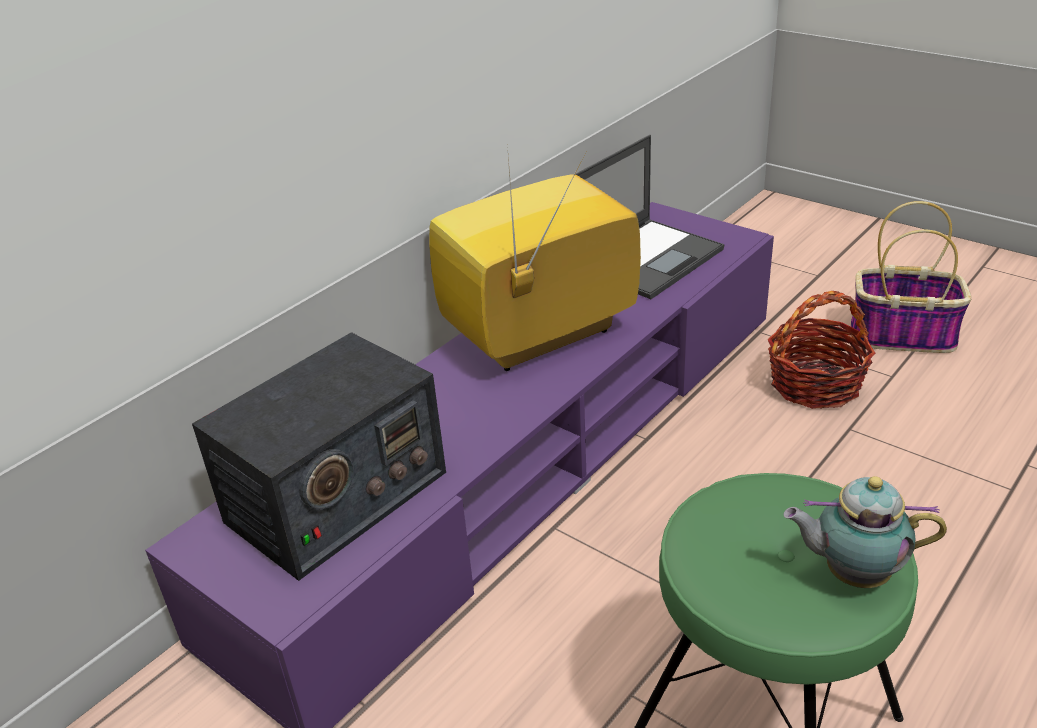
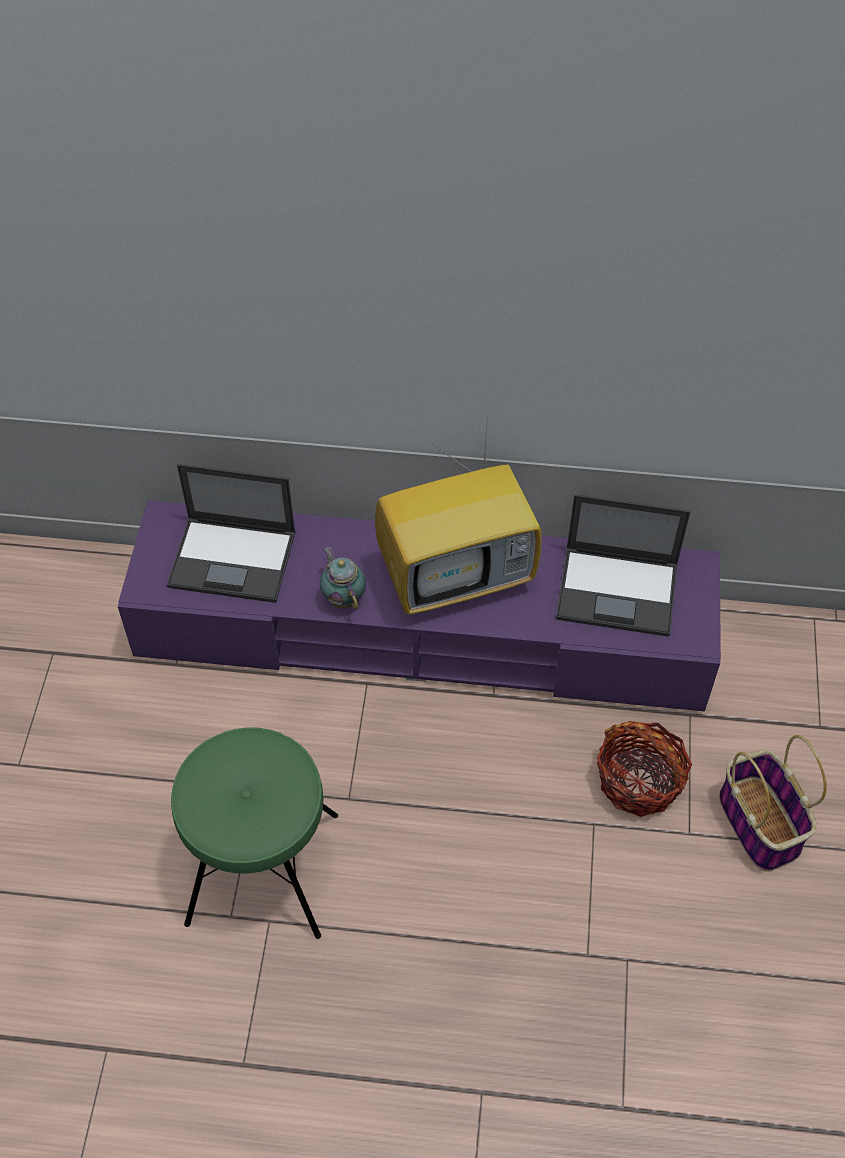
camera: 55 degrees right, 20 degrees up
(336, 498) = (234, 559): radio -> laptop
(537, 338) = (458, 574): television -> television turned 135 degrees clockwise
(852, 574) = (241, 827): teapot -> teapot (343, 597)

